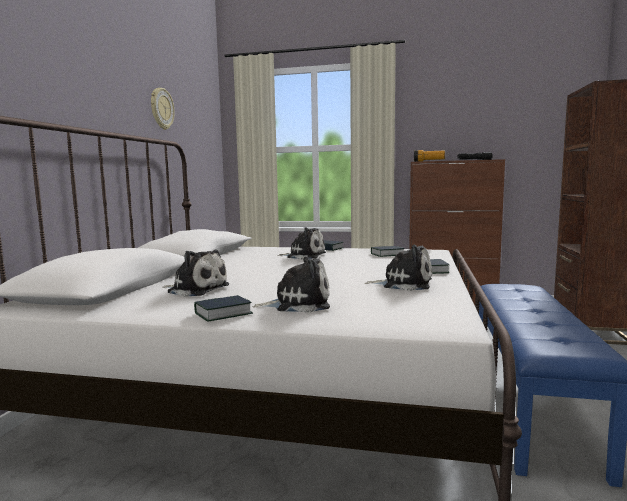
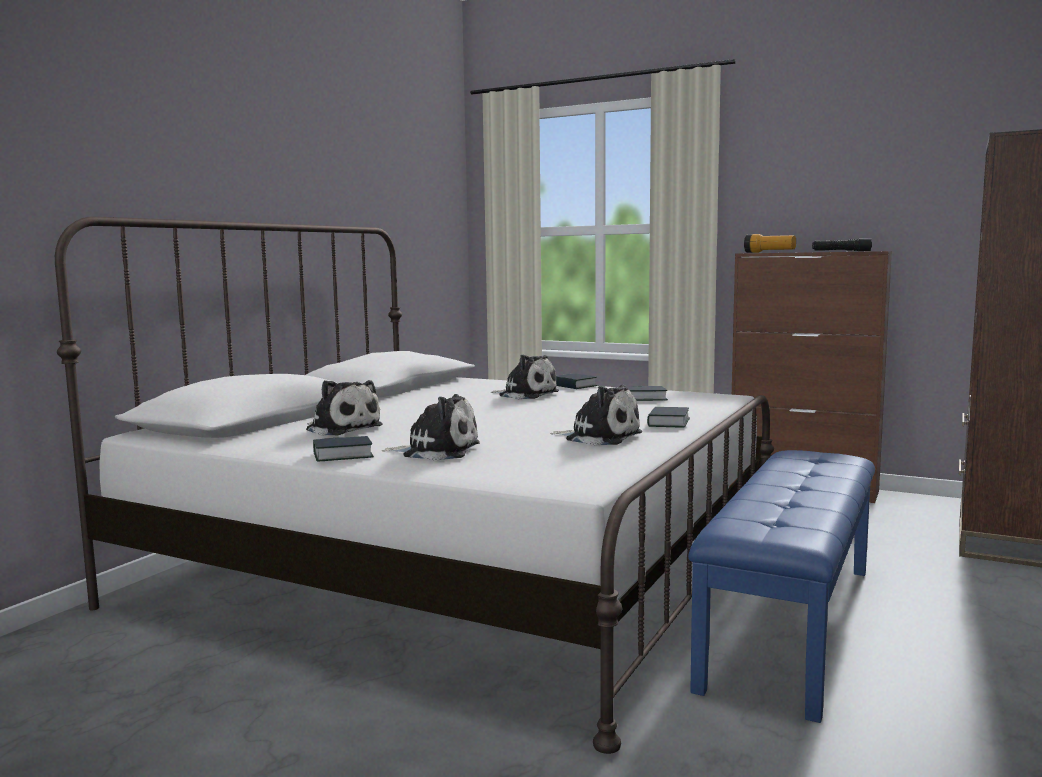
camera: 15 degrees right, 0 degrees up
(161, 109) = (362, 182): wall clock -> none

